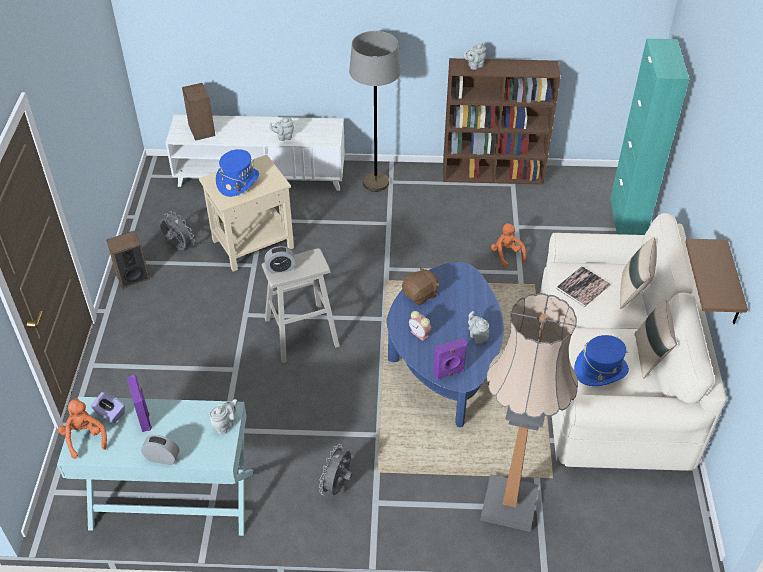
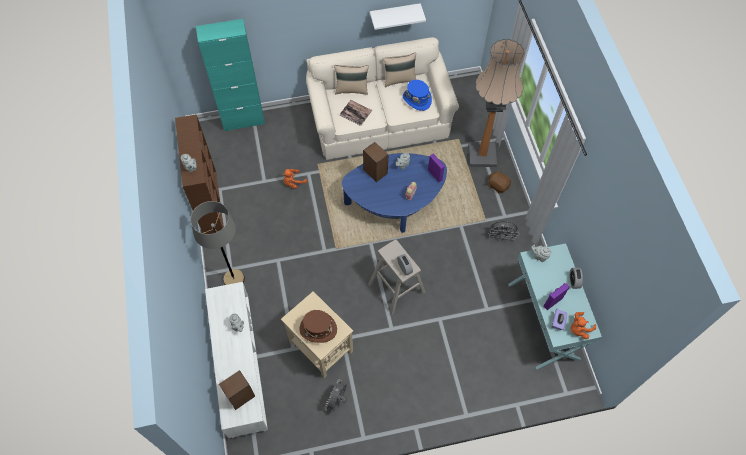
camera: 105 degrees left, 15 degrees up
(132, 277) = (377, 423): speaker -> speaker (375, 171)
(238, 181) = (318, 329): blue hat -> brown hat
(420, 295) = (377, 201): brown plush toy -> brown plush toy (498, 185)
(732, 286) = (394, 14): brown shelf -> white shelf

